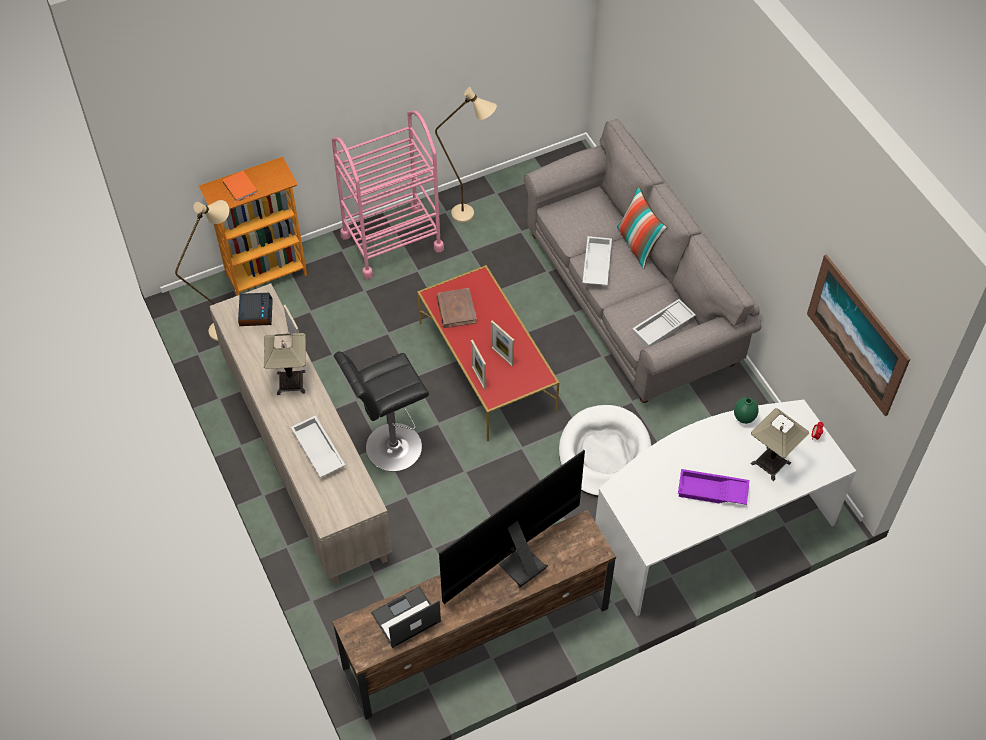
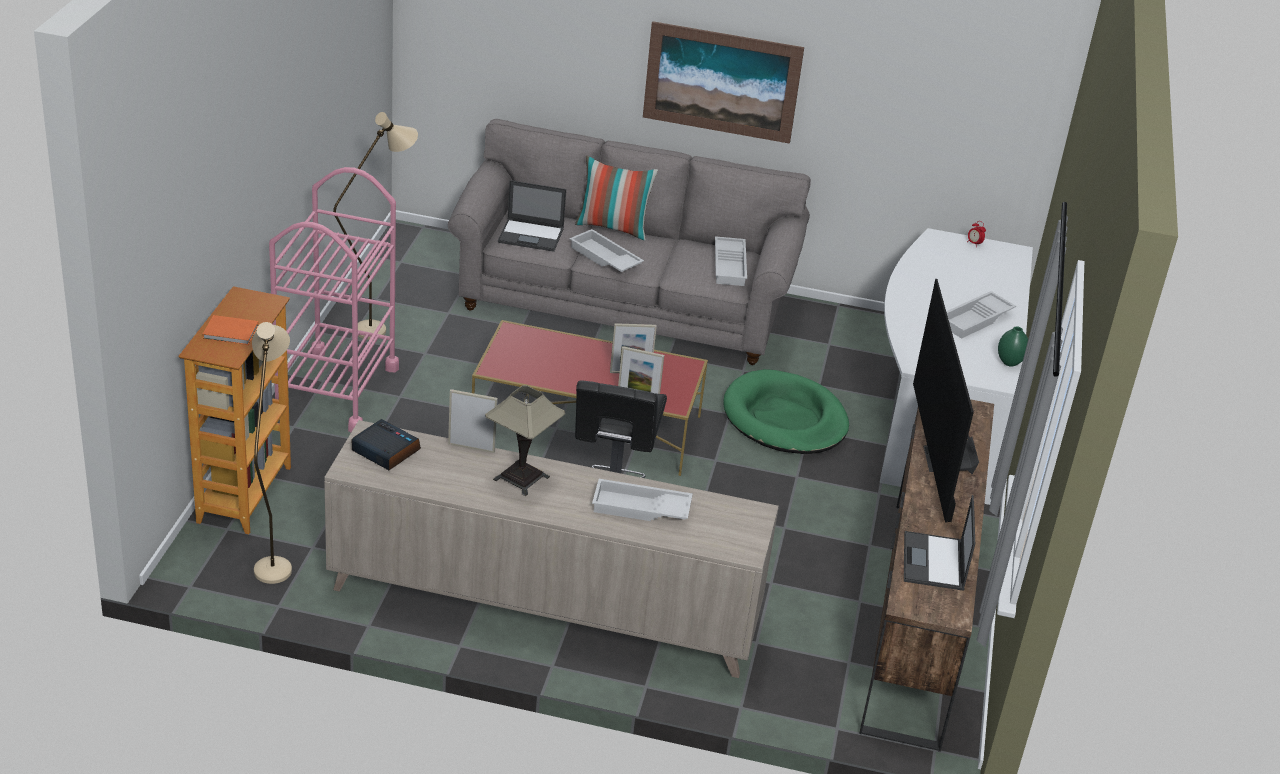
camera: 55 degrees left, 20 degrees down
(456, 310) = (532, 366): brown book -> none
(576, 217) = (532, 235): none -> laptop
(604, 454) = (784, 418): white dog bed -> green dog bed
(711, 492) = (975, 320): purple tray -> white tray
(743, 418) = (913, 263): green vase -> green vase (1009, 363)
(770, 463) = (978, 278): table lamp -> none
(857, 334) = (971, 102): picture -> picture (722, 82)

